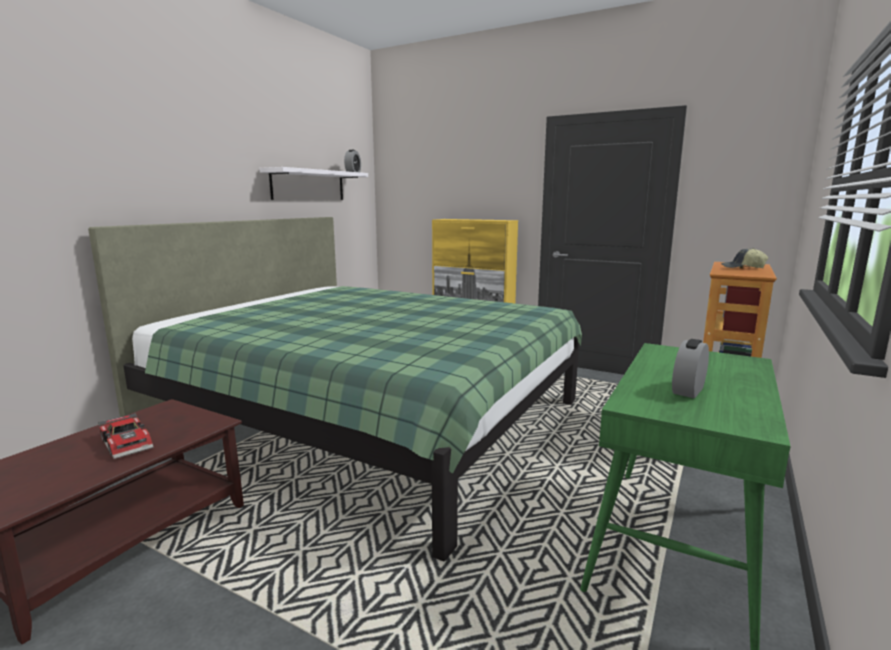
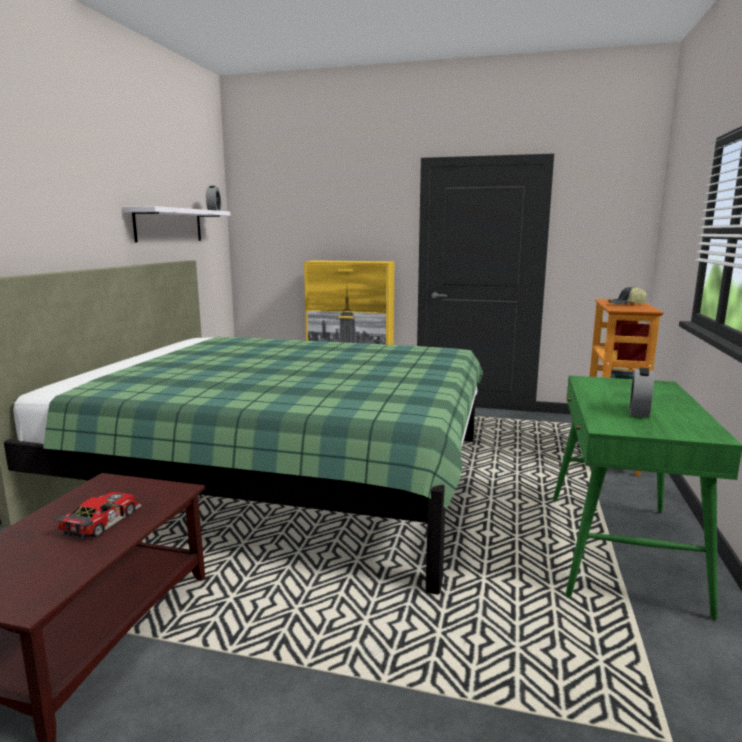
camera: 15 degrees left, 0 degrees up
(129, 443) = (99, 521): toy car -> toy car turned 105 degrees counterclockwise

